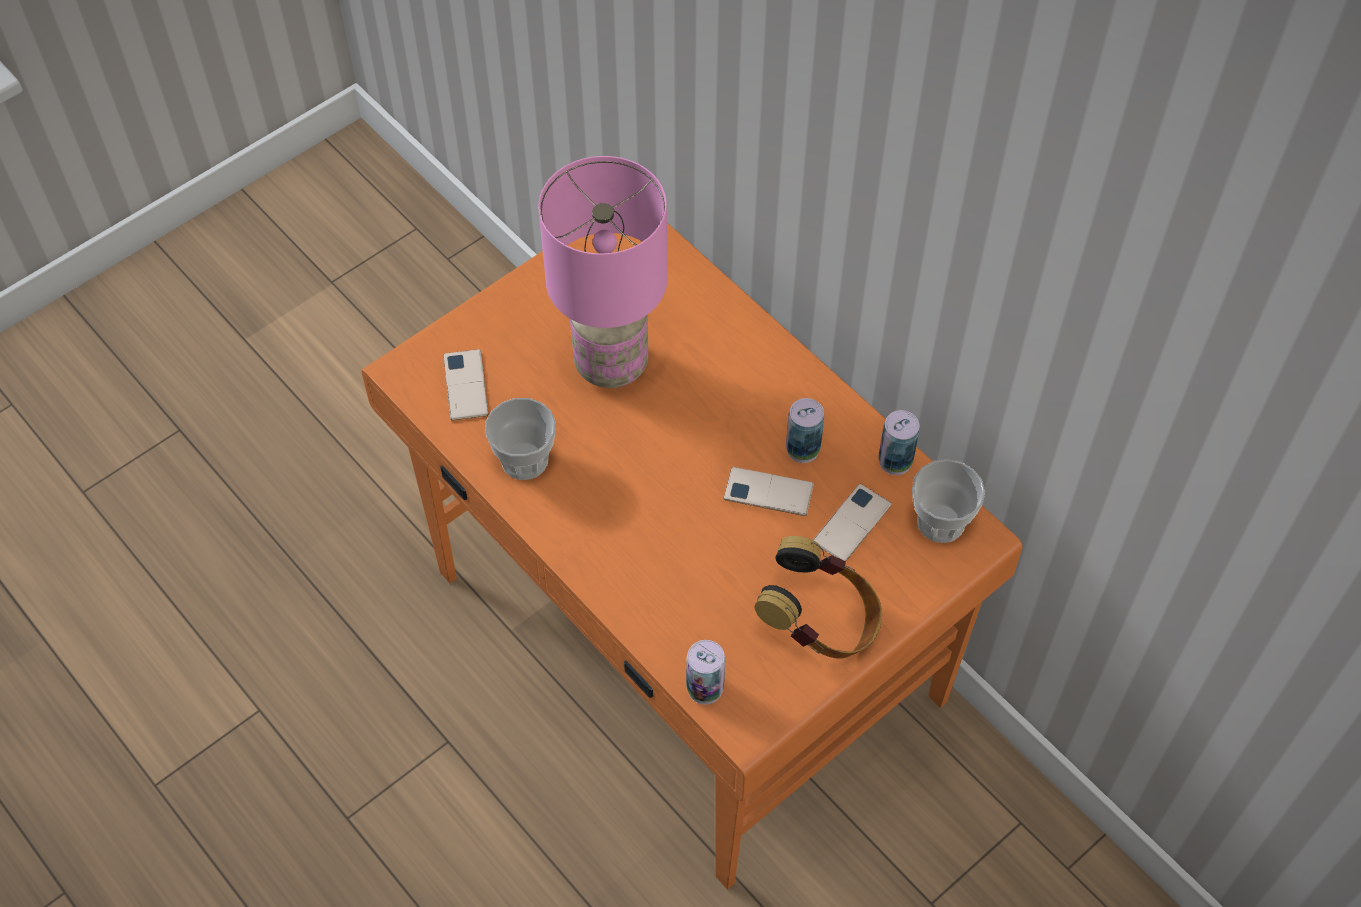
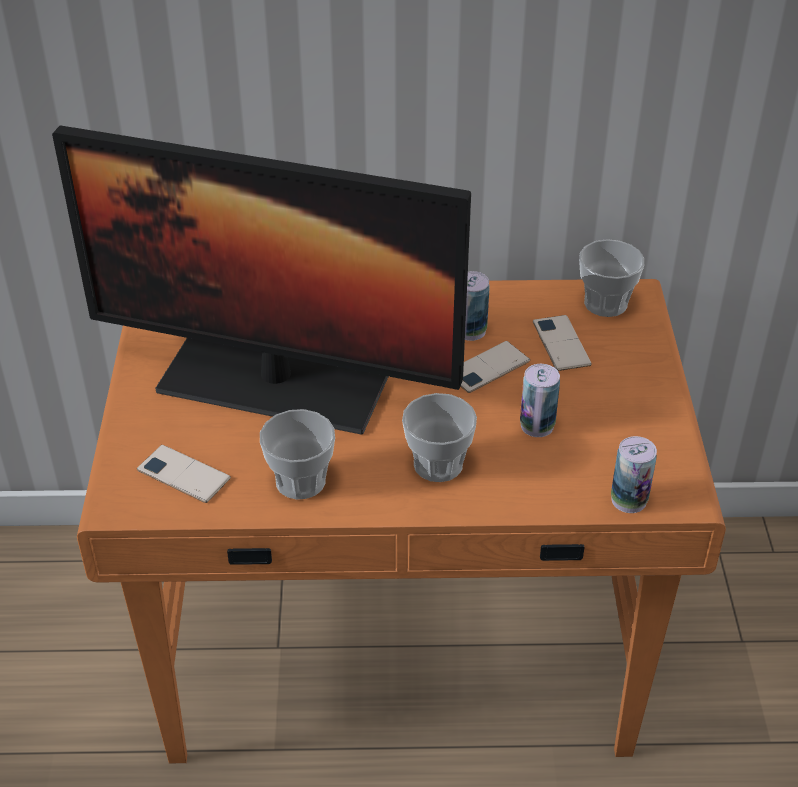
camera: 50 degrees left, 15 degrees down
(612, 364) = (274, 381): pink table lamp -> monitor
(624, 534) = (438, 464): none -> cup
(820, 623) = (631, 406): headphones -> none
(895, 461) = (531, 295): can -> can (537, 425)

